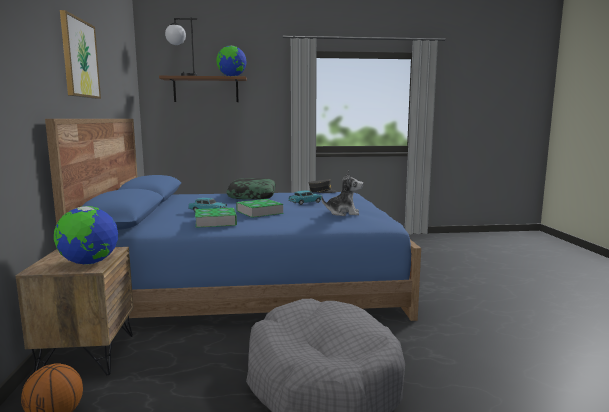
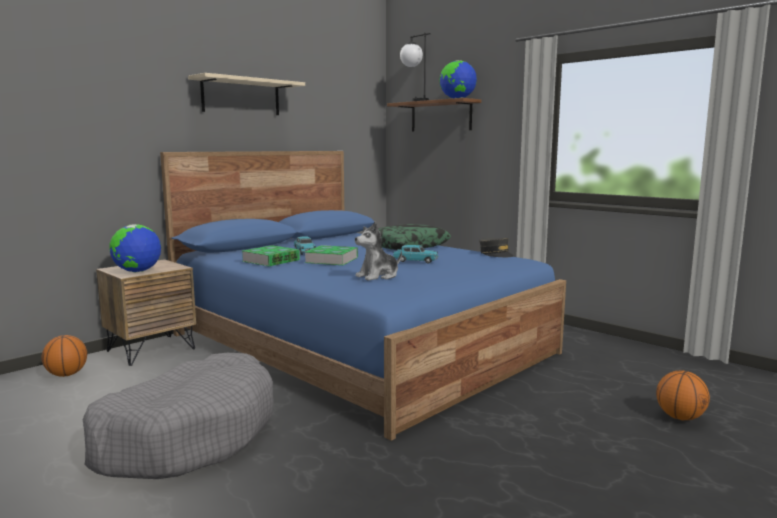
camera: 50 degrees right, 0 degrees up
(79, 58) = (241, 97): picture -> beige shelf
(343, 213) = (378, 276): plush toy -> plush toy turned 90 degrees clockwise
(465, 261) = (680, 417): none -> basketball

